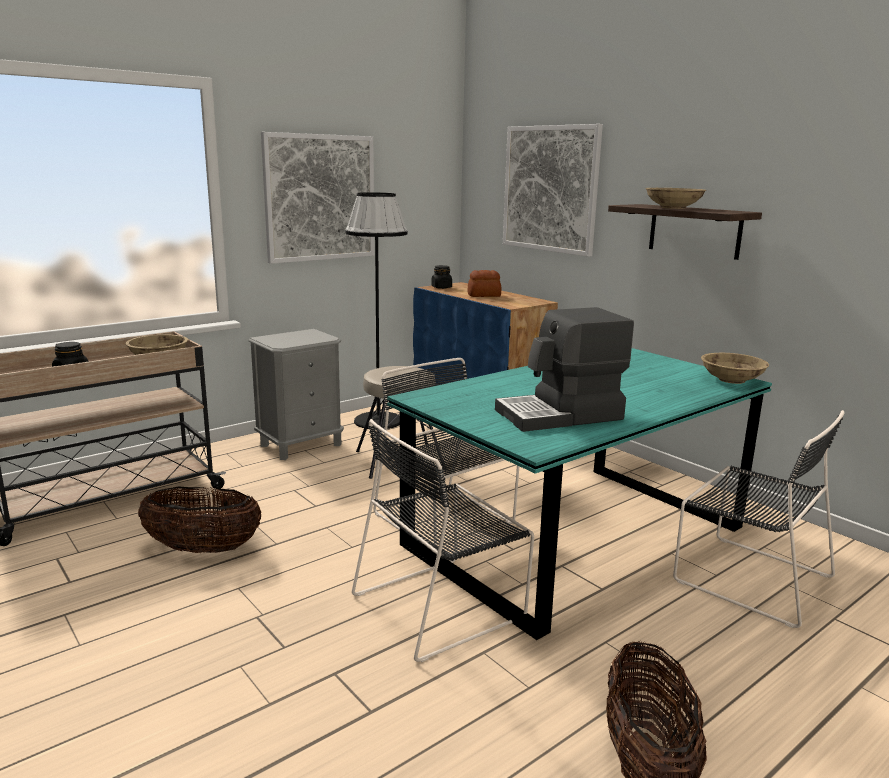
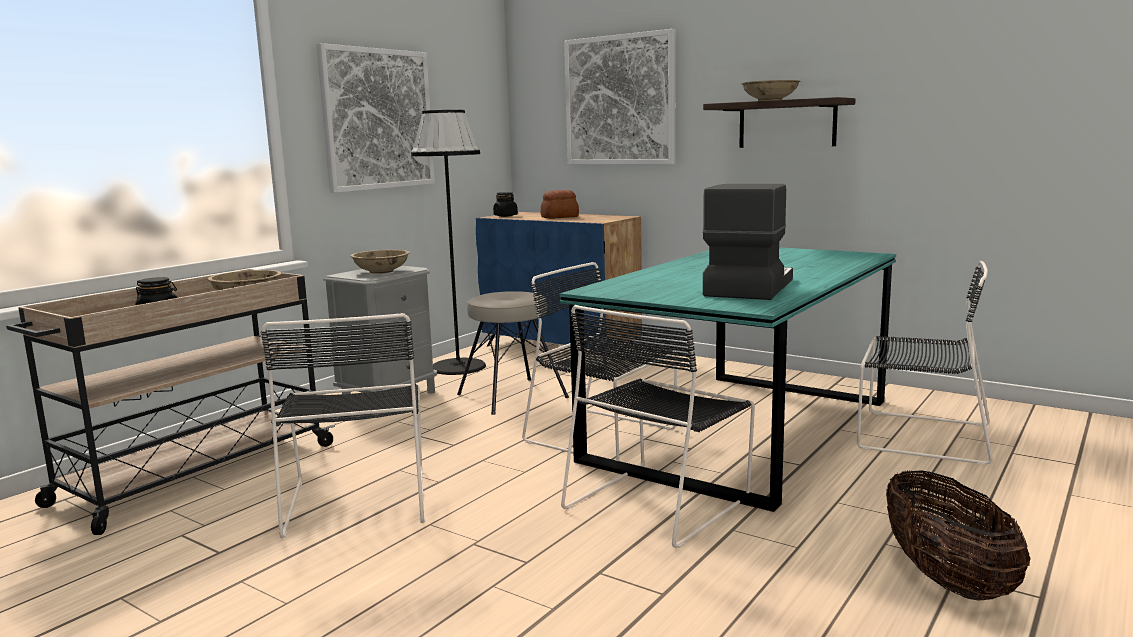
camera: 15 degrees left, 5 degrees down
(203, 549) = (358, 499): basket -> black chair
(560, 415) = (747, 288): coffee machine -> coffee machine turned 150 degrees clockwise
(732, 380) = (861, 255): beige bowl -> beige bowl (381, 272)

